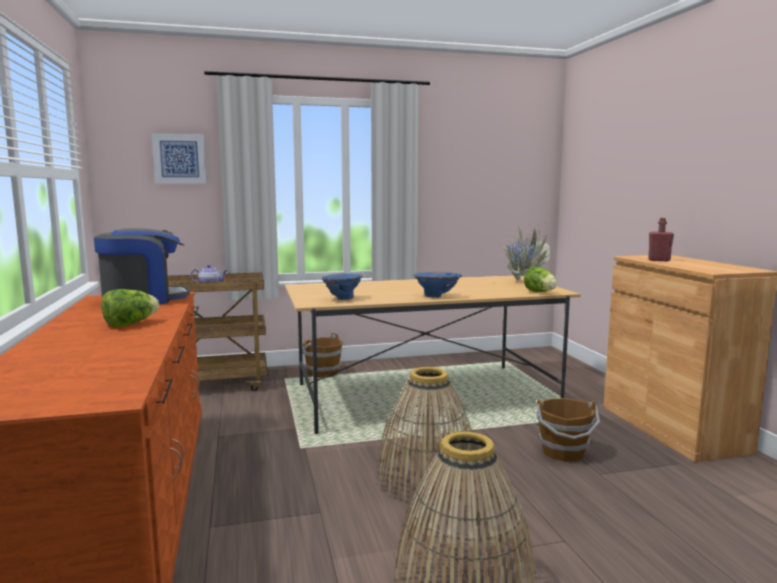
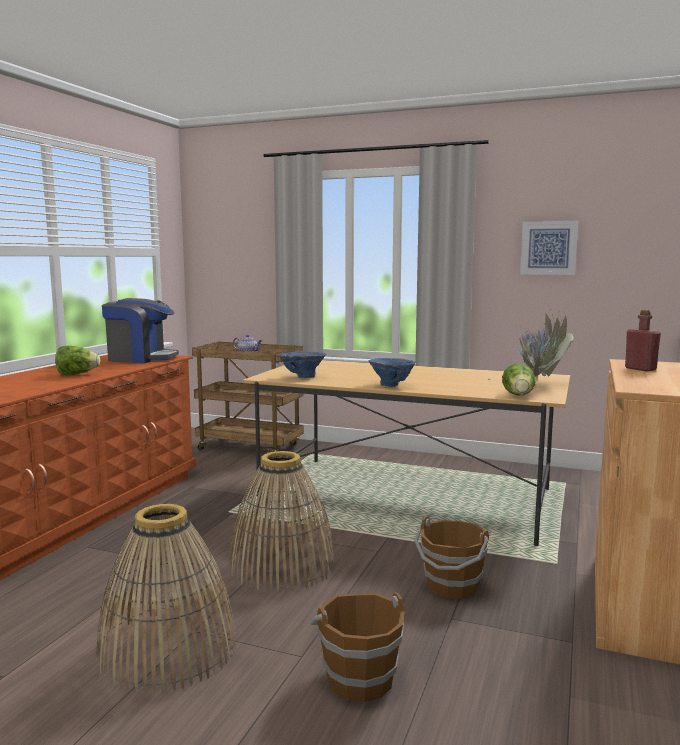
camera: 35 degrees right, 0 degrees up
(179, 158) = (248, 236): picture -> picture (548, 248)
(322, 373) = (350, 456): brown bucket -> brown bucket (359, 678)

